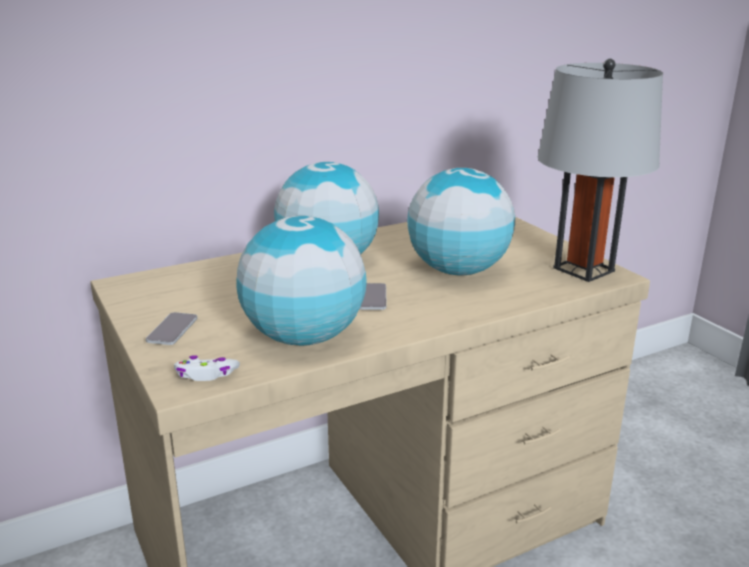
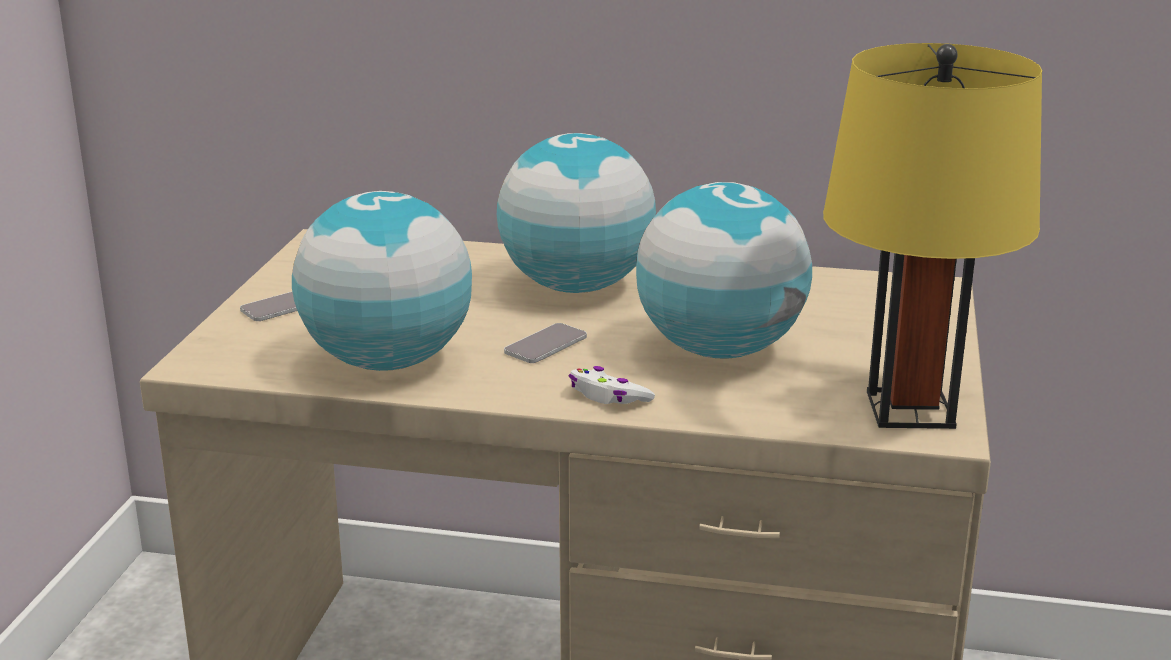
camera: 40 degrees right, 0 degrees up
(206, 374) = (234, 362): white game controller -> white game controller (608, 397)
(584, 269) = (910, 410): grey table lamp -> yellow table lamp

